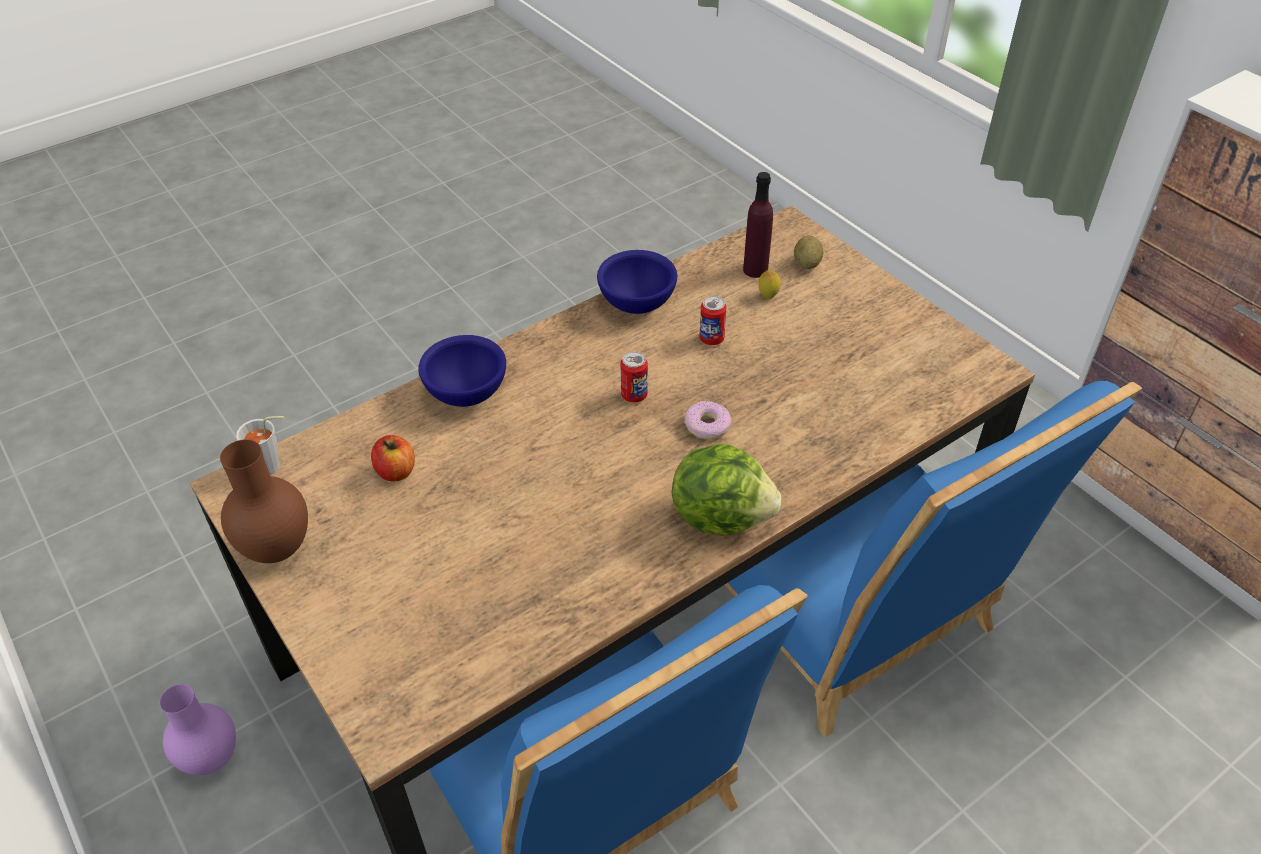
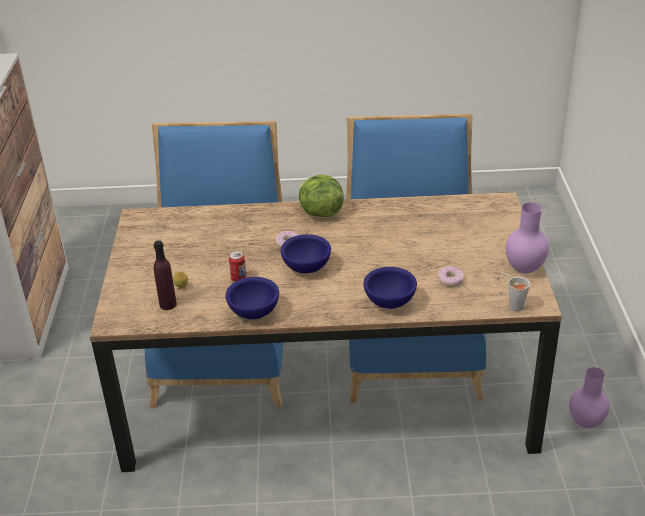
camera: 145 degrees left, 10 degrees down
(275, 549) = (525, 269): brown vase -> purple vase
(396, 471) = (450, 280): apple -> donut
(634, 395) = (306, 268): can -> blue bowl
(807, 264) = (137, 296): potato -> none

